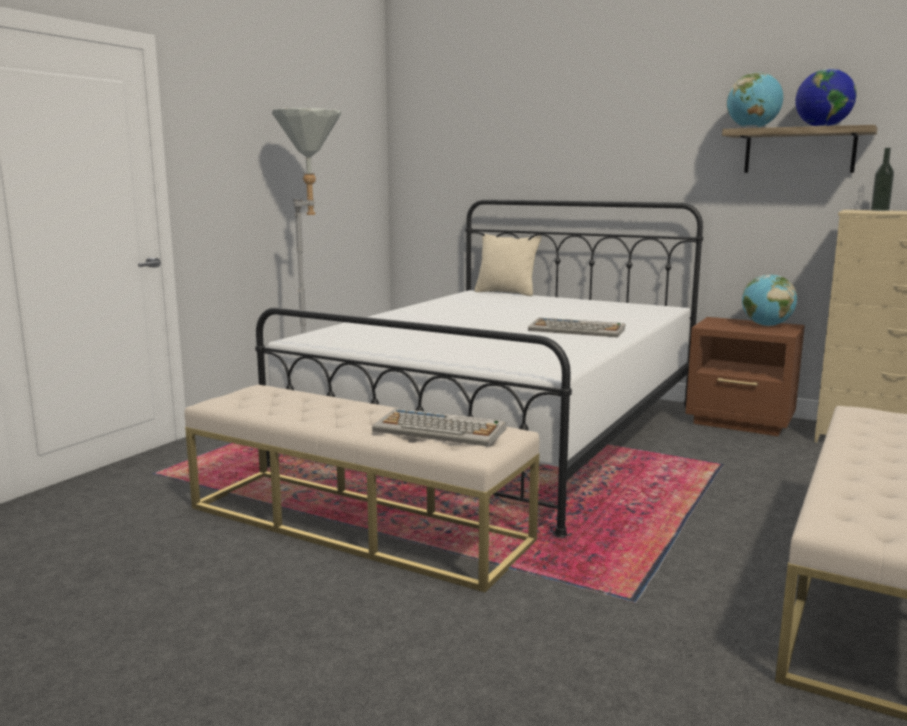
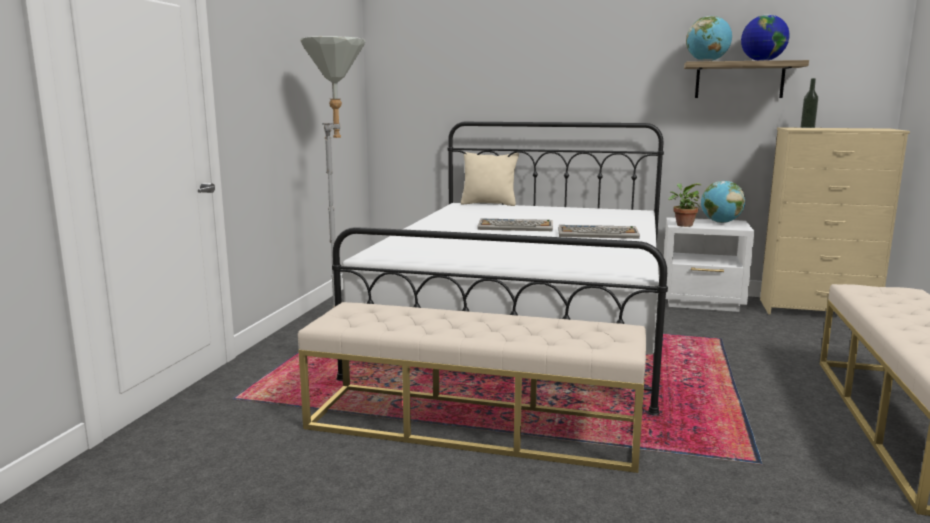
camera: 15 degrees left, 0 degrees up
(441, 430) = (569, 331): keyboard -> keyboard (516, 227)
(713, 326) = (682, 225): none -> potted plant
(741, 422) = (702, 302): brown nightstand -> white nightstand

